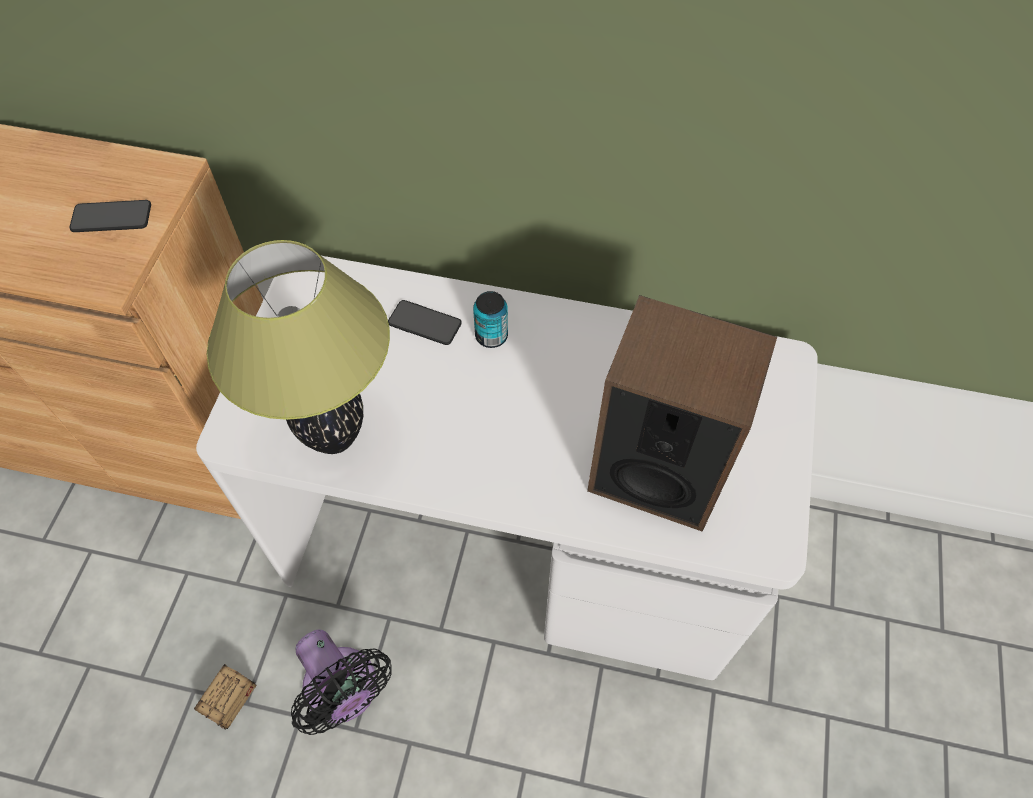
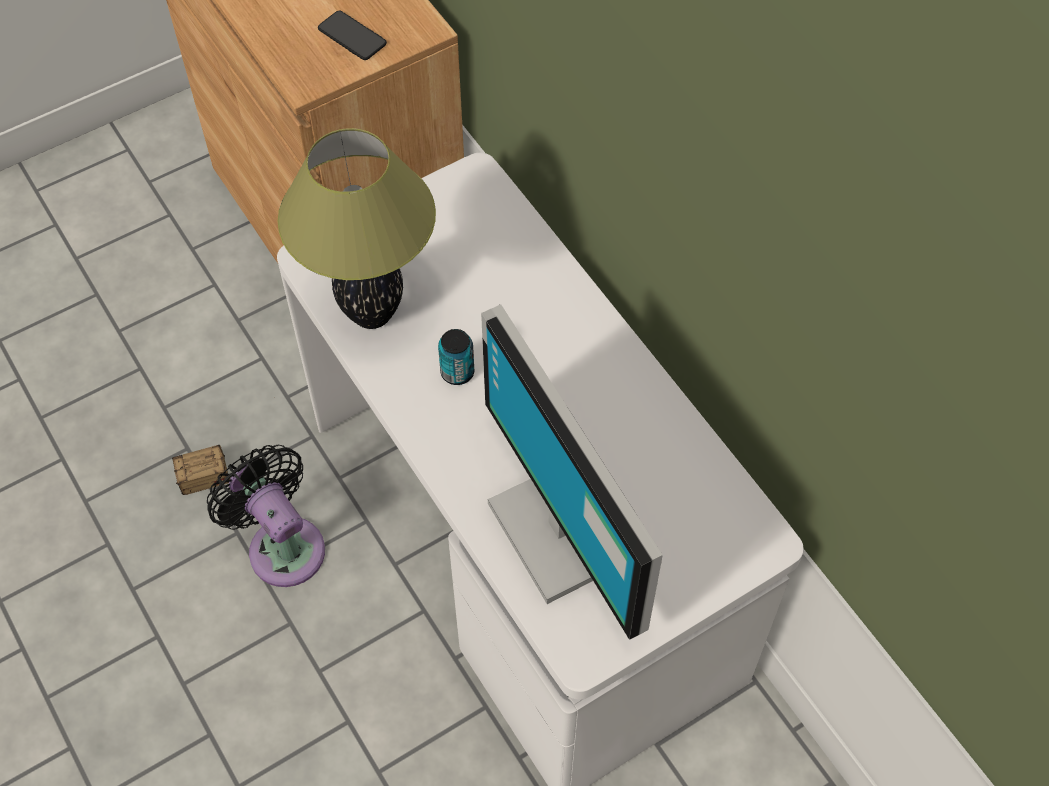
camera: 45 degrees right, 0 degrees up
(344, 692) = (282, 545): black fan -> black fan turned 135 degrees clockwise
(424, 323) = (521, 283): phone -> none
(491, 336) = (558, 332): can -> can (457, 372)
(657, 471) = (563, 530): speaker -> monitor

